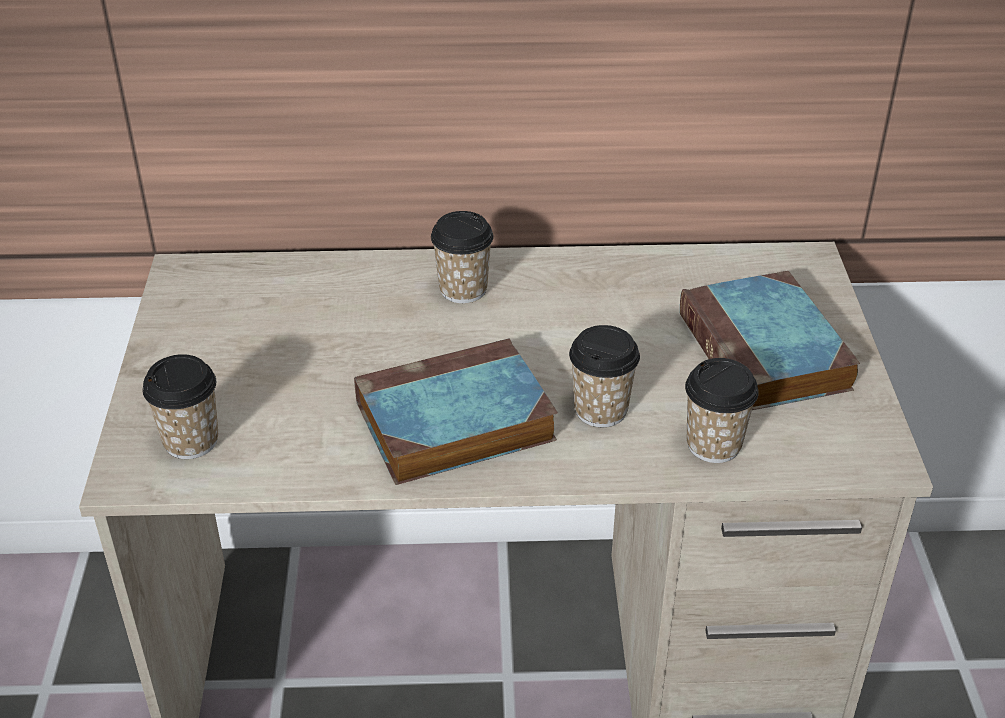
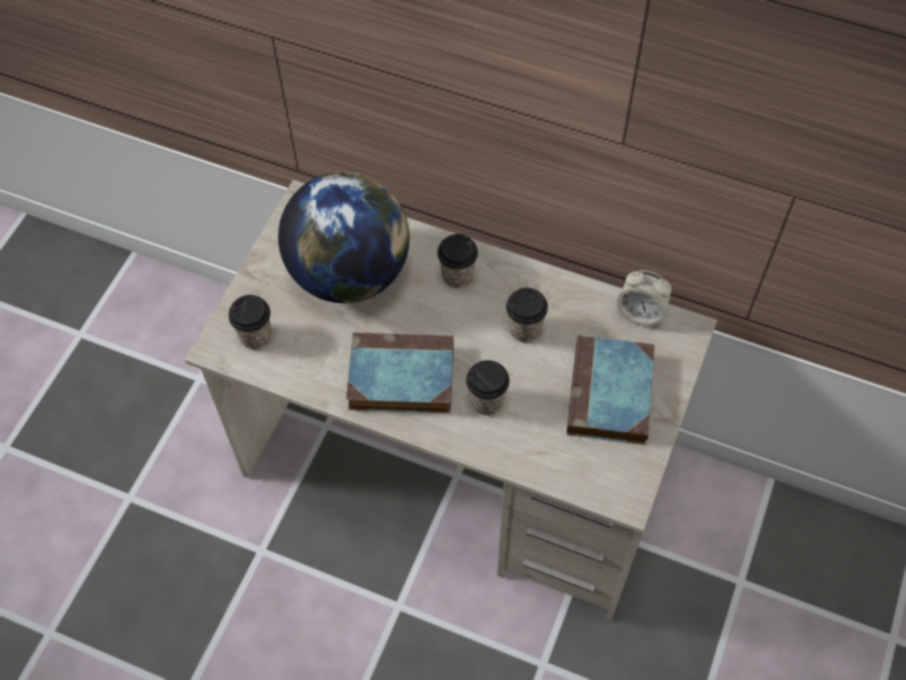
camera: 25 degrees right, 20 degrees up
(302, 329) = (349, 274): none -> globe
(713, 445) = (536, 451): cup -> cup (524, 329)
(735, 260) = (640, 313): none -> alarm clock

